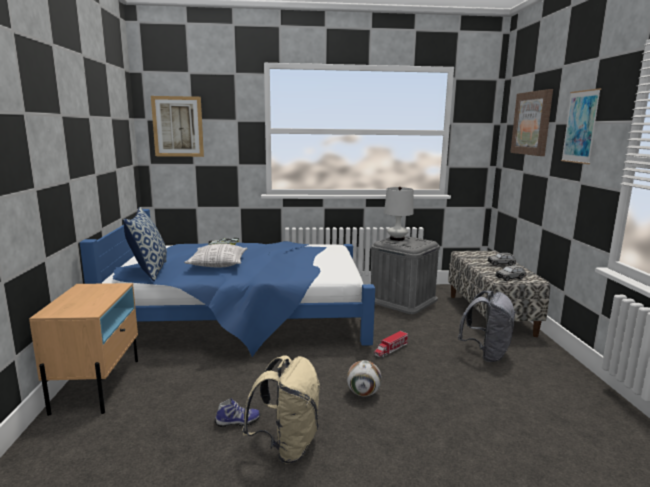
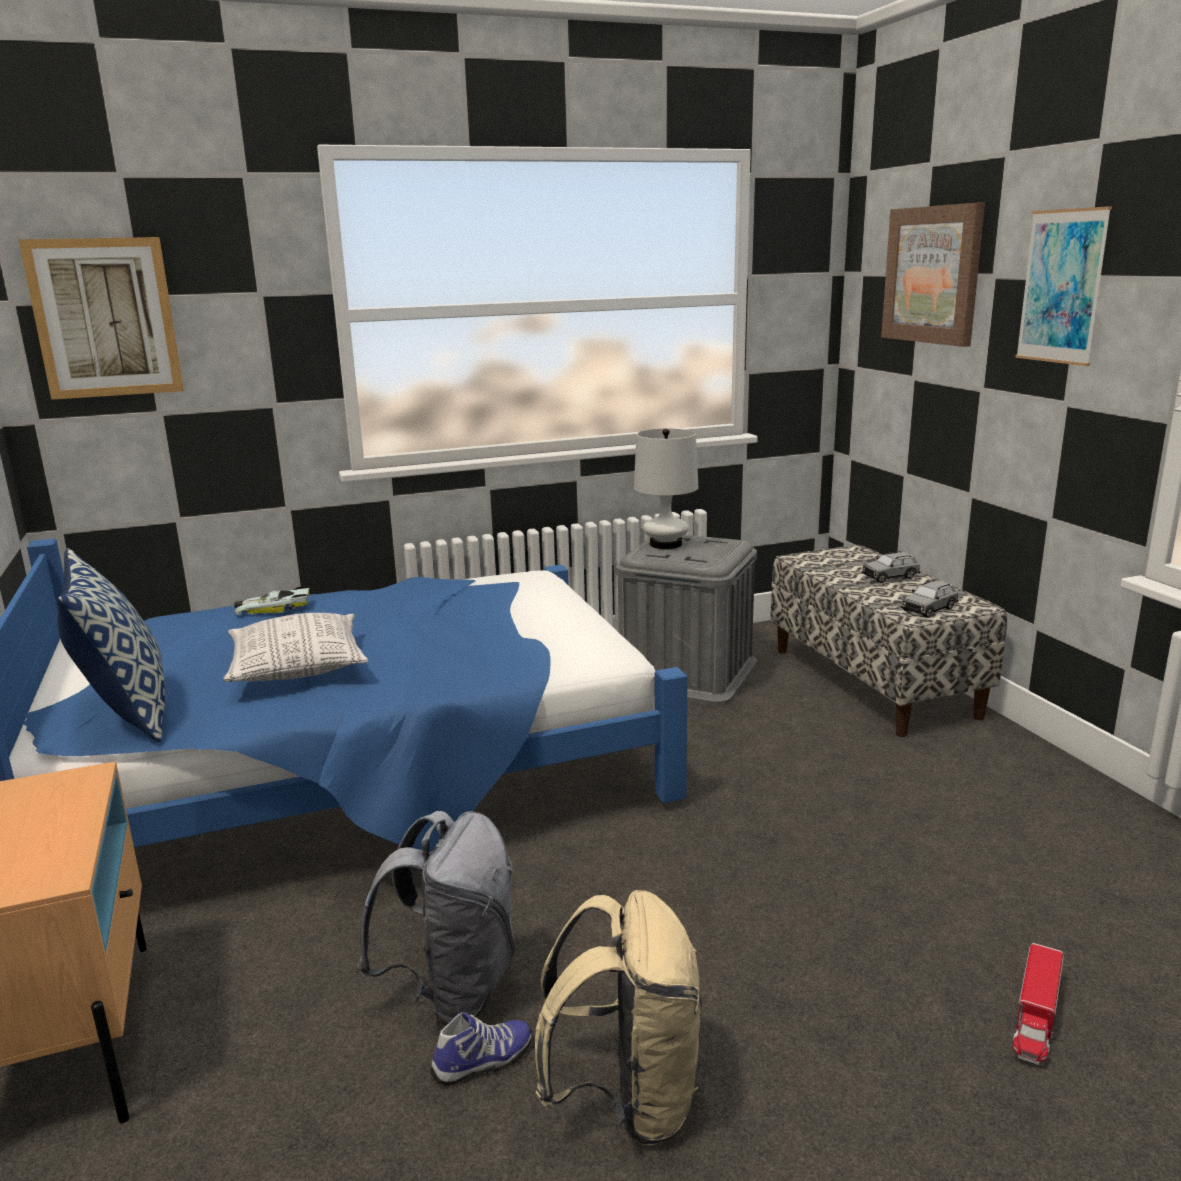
camera: 15 degrees left, 5 degrees up
(363, 393) = (723, 922): football -> none
(390, 350) = (724, 801): toy truck -> toy truck (1035, 1017)
(486, 354) = (912, 776): grey backpack -> grey backpack (453, 989)

